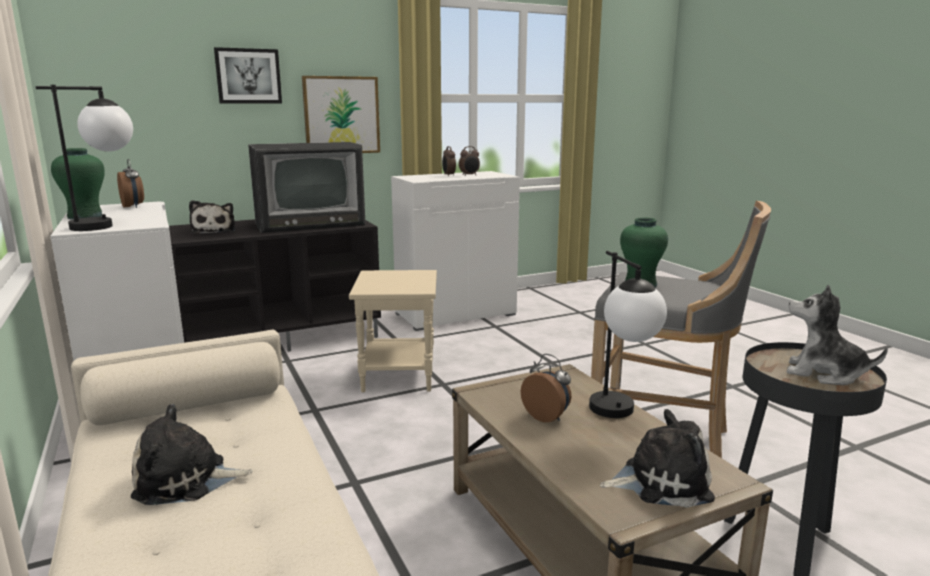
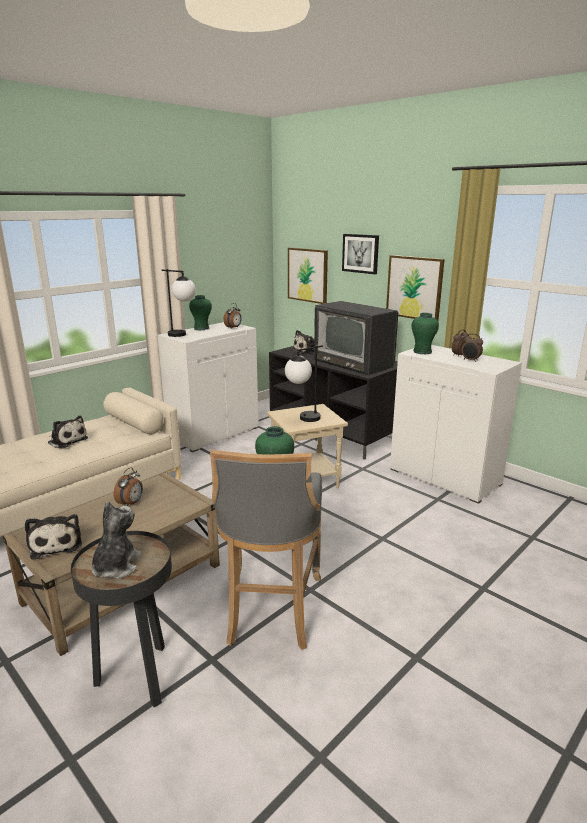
camera: 70 degrees right, 5 degrees up
(140, 117) = (308, 275): none -> picture
(186, 480) = (67, 440): plush toy -> plush toy turned 150 degrees clockwise
(420, 179) = (422, 352): none -> green vase
(620, 416) = (135, 526): table lamp -> table lamp (303, 420)

